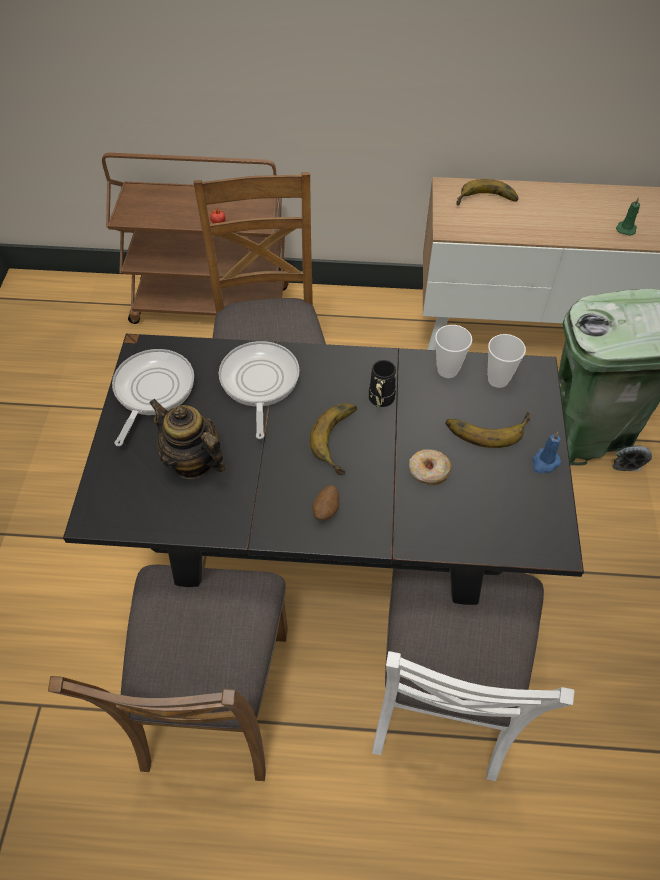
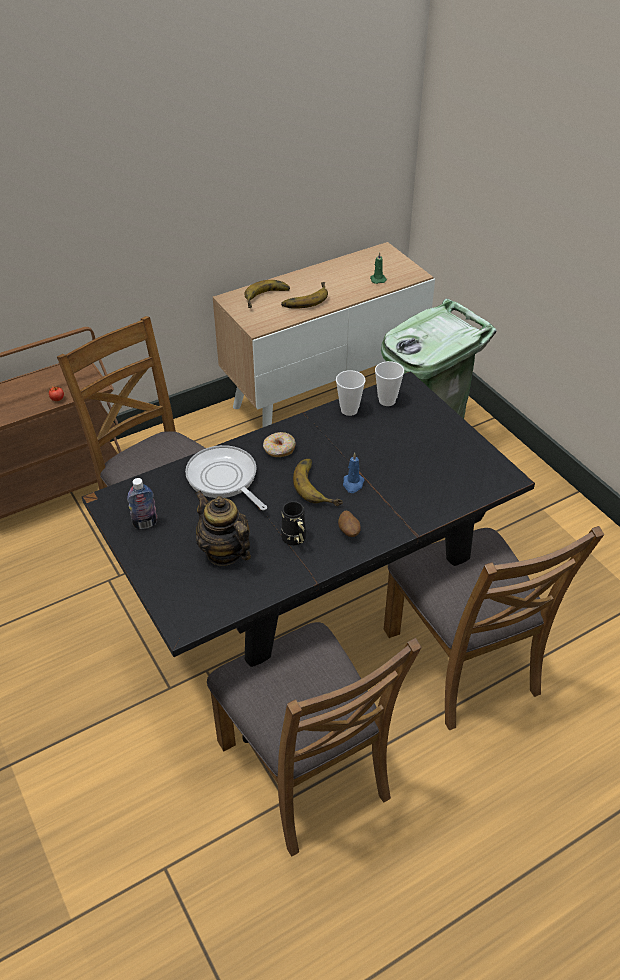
camera: 35 degrees left, 10 degrees down
(152, 391) = (145, 523): frying pan -> bottle
(193, 461) = (224, 552): teapot -> teapot turned 45 degrees clockwise
(380, 401) = (322, 450): black mug -> black mug (295, 541)
(428, 471) = (393, 475): donut -> donut (279, 449)
(443, 691) = (463, 661): white chair -> brown chair
(486, 426) = (405, 431): banana -> banana (304, 298)
(544, 462) = (459, 435): blue candle -> blue candle (353, 484)

